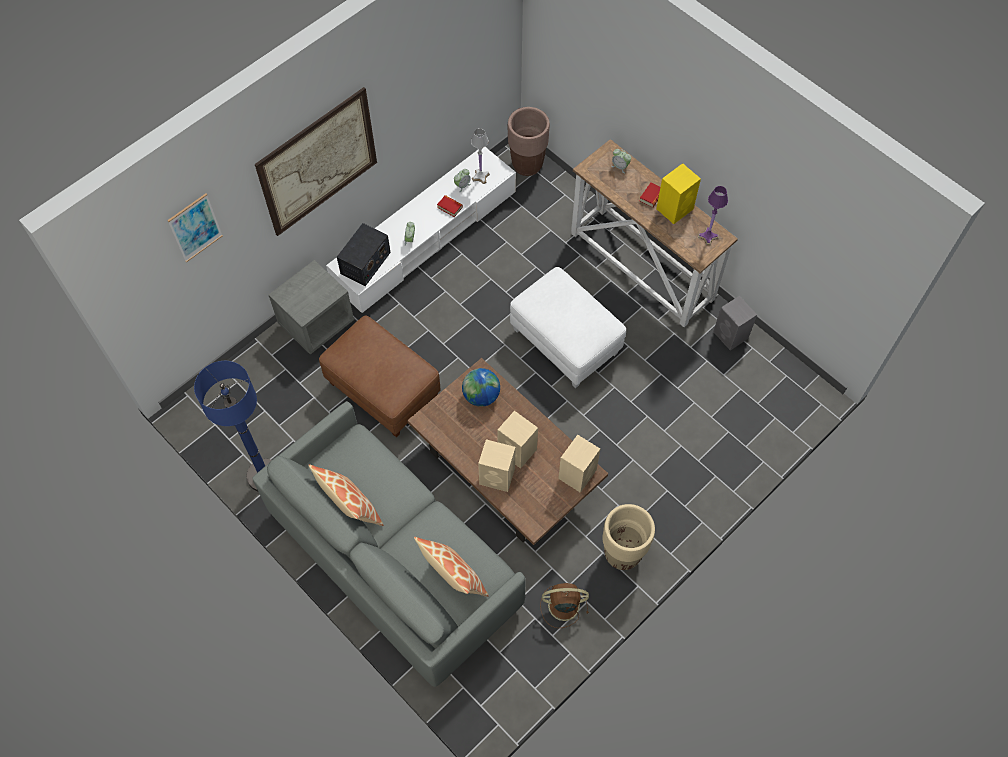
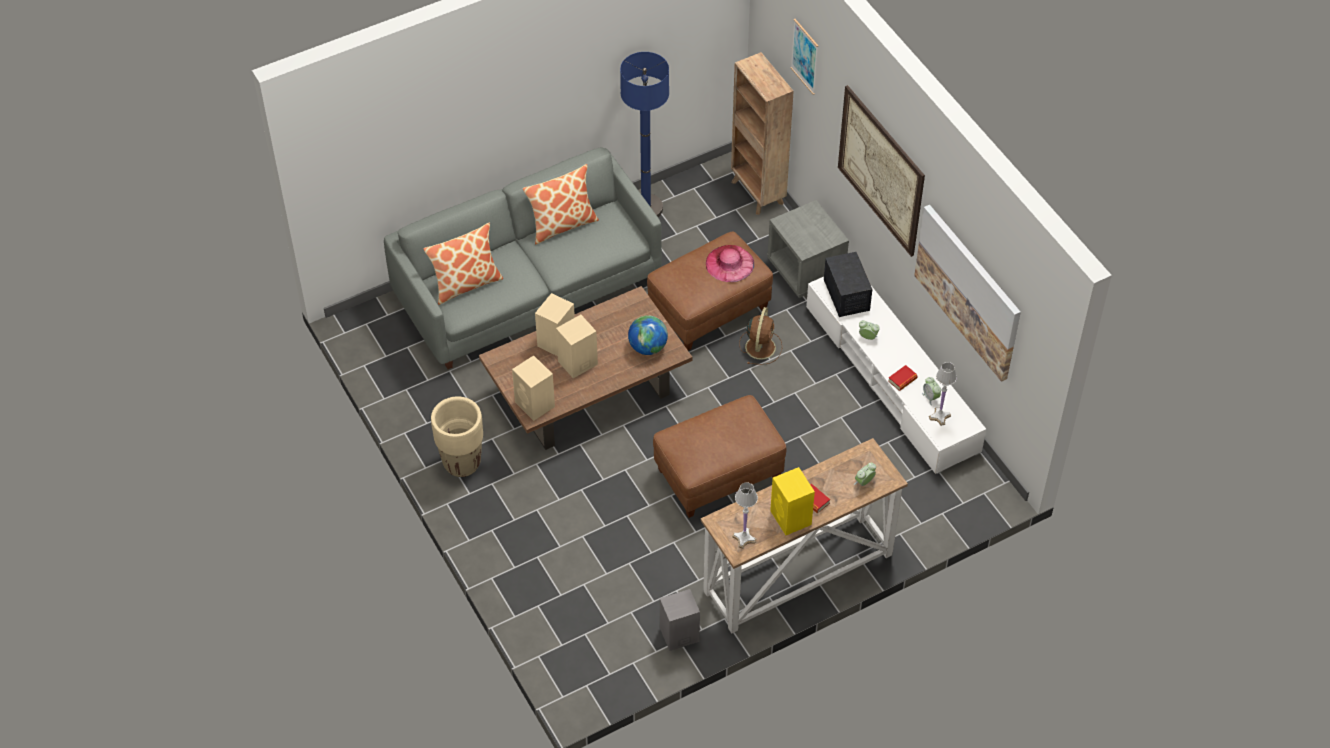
camera: 105 degrees right, 10 degrees down
(226, 381) = (758, 193): none -> brown bookcase
(365, 263) = (846, 295): radio -> radio turned 150 degrees counterclockwise
(365, 348) = (729, 263): none -> pink hat
(434, 93) = (968, 291): none -> picture
(527, 165) = (974, 496): brown planter -> none
(562, 605) = (431, 403): brown fan -> brown fan (760, 346)
(566, 342) = (718, 476): white ottoman -> brown ottoman
(707, 236) = (744, 538): purple table lamp -> white table lamp

